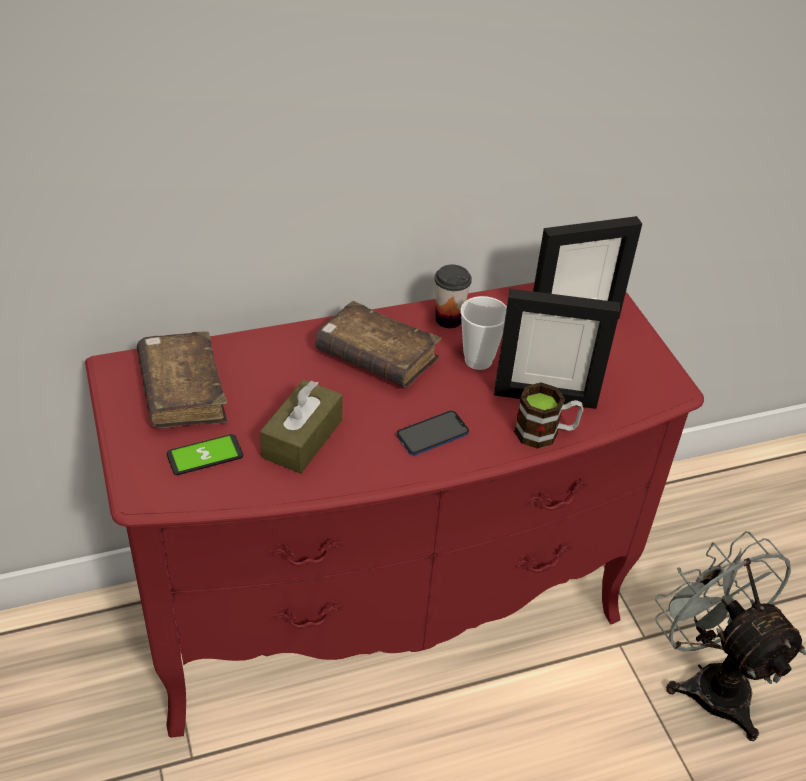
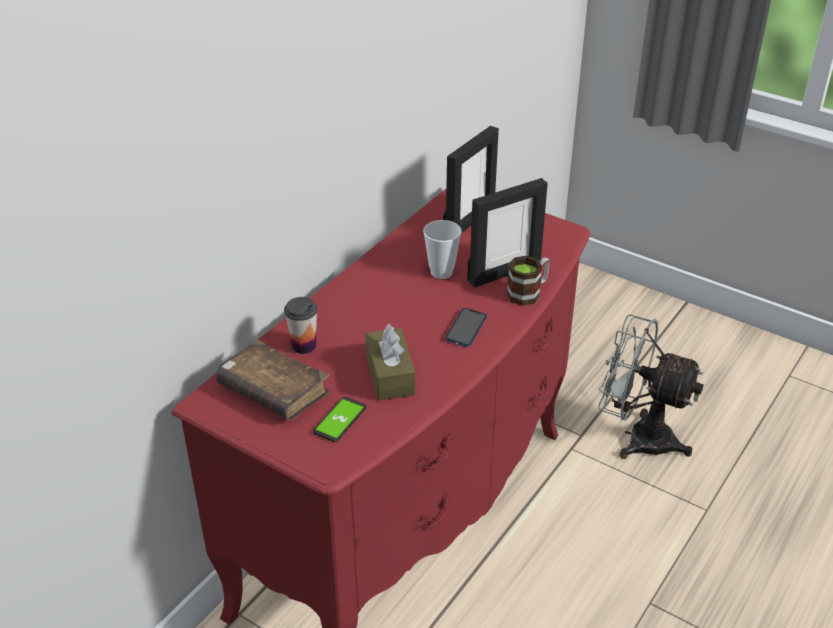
camera: 35 degrees left, 5 degrees down
(377, 357) = (376, 302): brown book -> none
(448, 319) = (394, 257): cup -> cup (303, 346)

